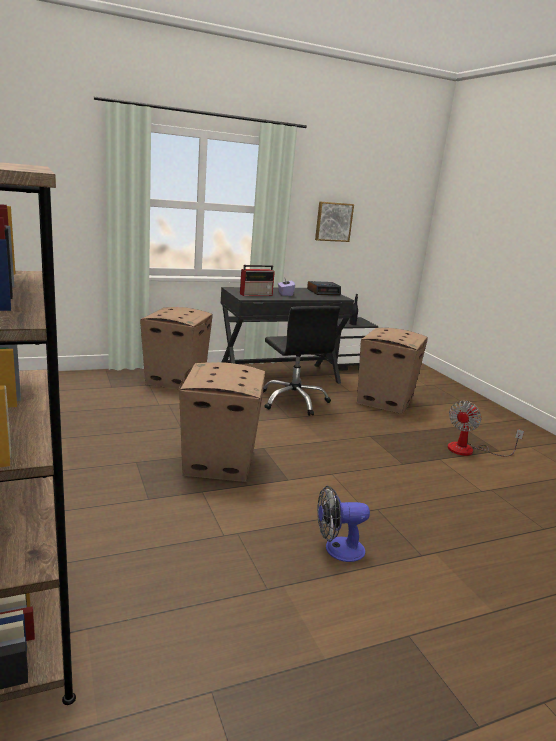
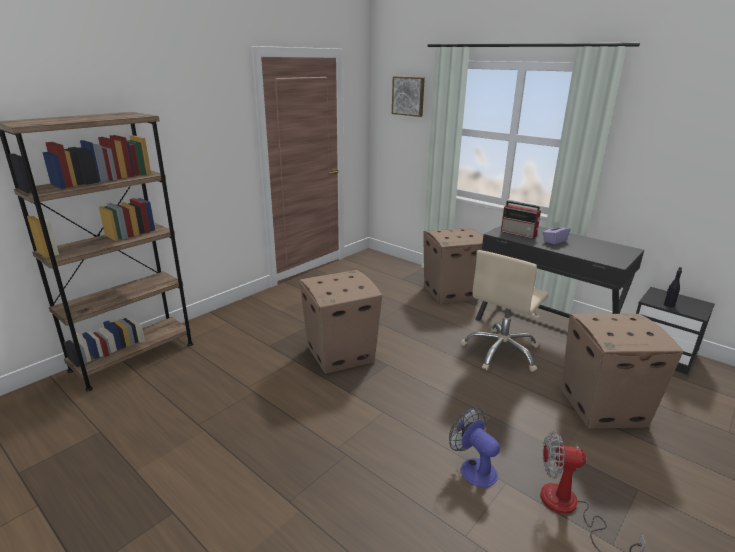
camera: 65 degrees right, 5 degrees up
(293, 401) = (501, 352): black office chair -> beige office chair
(323, 292) = (615, 251): alarm clock -> none
(333, 221) = (682, 166): picture -> picture (408, 96)
(337, 549) = (264, 445): fan -> fan (473, 468)

